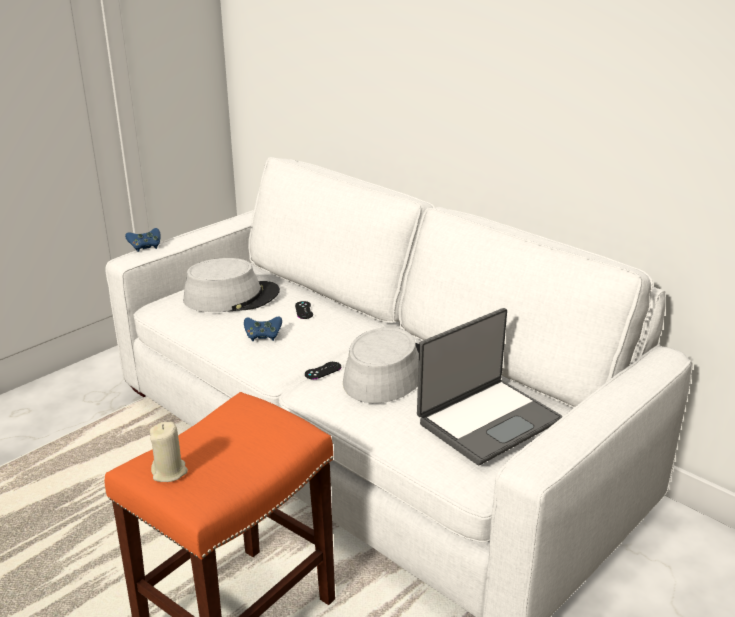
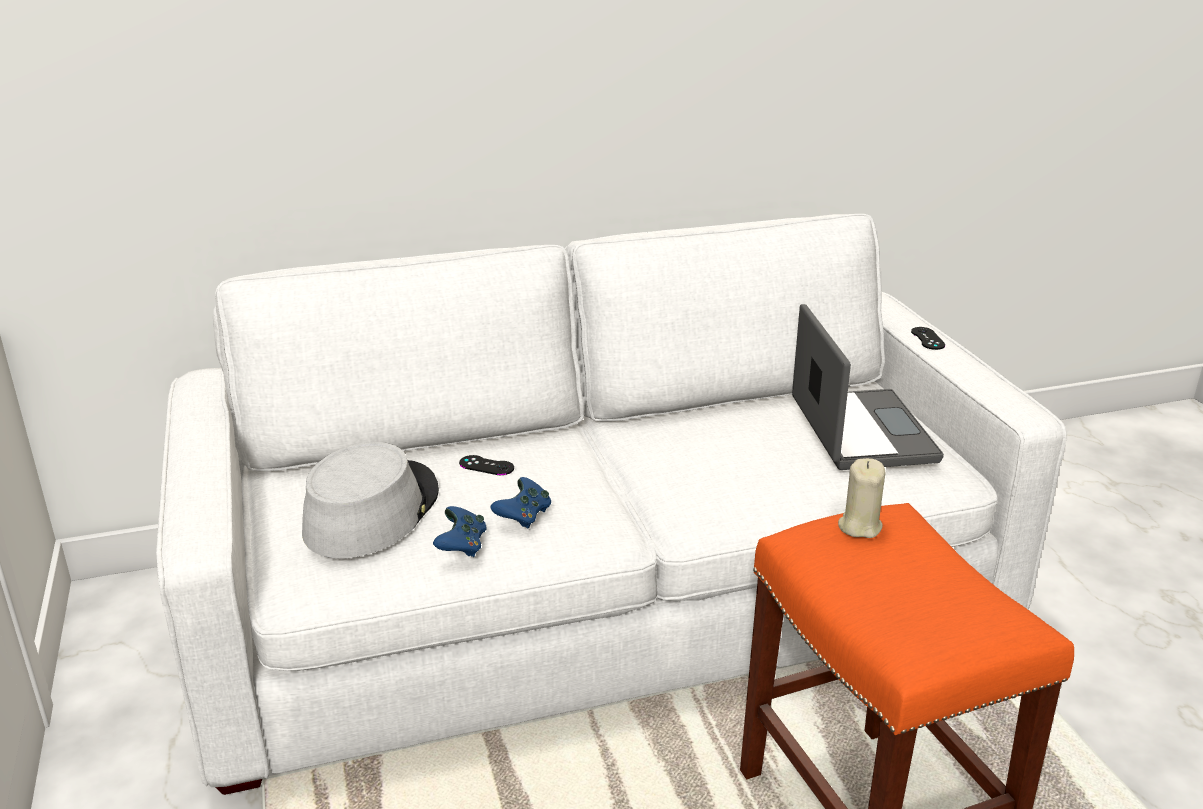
camera: 60 degrees left, 0 degrees up
(145, 247) = (171, 518): blue game controller -> blue game controller (462, 546)
(169, 472) = (954, 627): beige candle -> beige candle (859, 526)
(323, 371) = (652, 500): black game controller -> black game controller (927, 338)
(387, 373) = (712, 457): grey hat -> none

